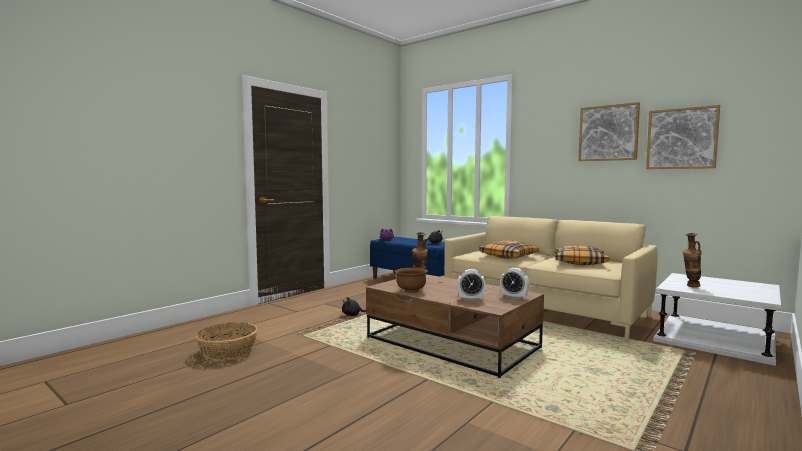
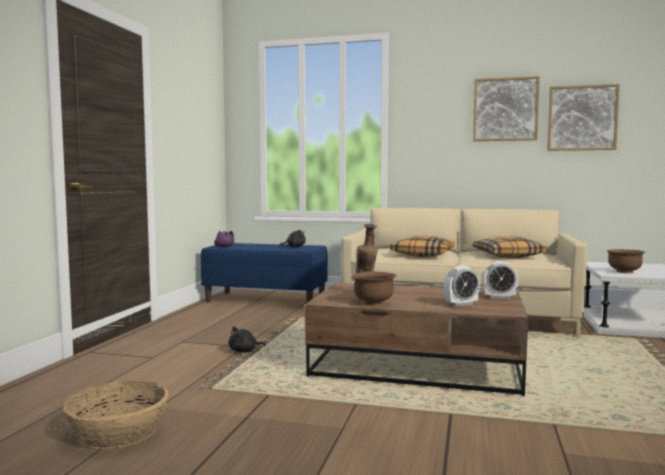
camera: 25 degrees left, 0 degrees up
(690, 286) = (624, 272): vase -> brown bowl

